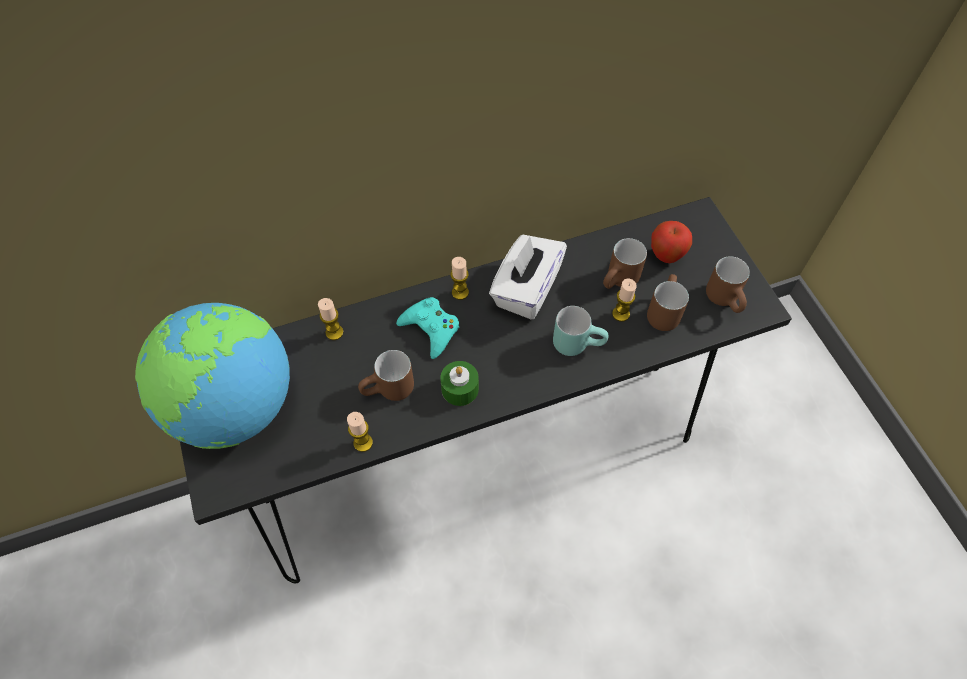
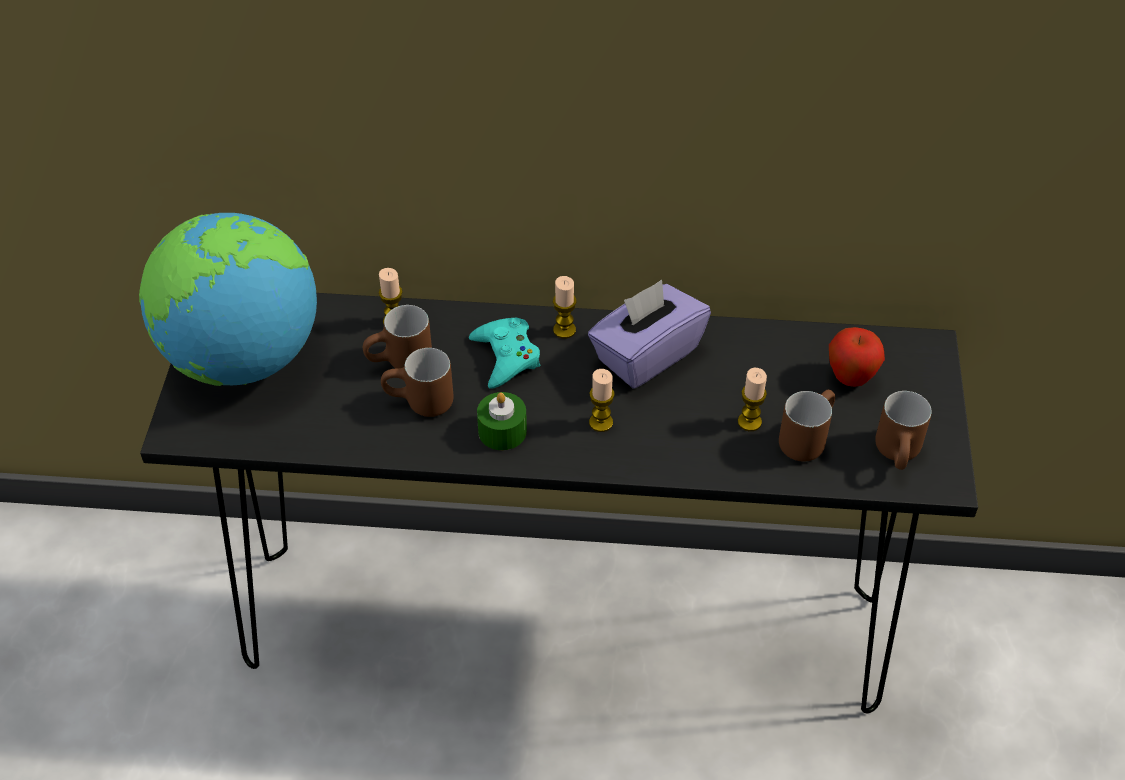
camera: 25 degrees right, 10 degrees down
(363, 443) = (360, 445): candle -> candle (601, 422)
(526, 290) = (646, 354): white tissue box -> purple tissue box
(578, 342) = (675, 434): turquoise mug -> none
(620, 282) = (771, 387): brown mug -> brown mug (401, 364)

